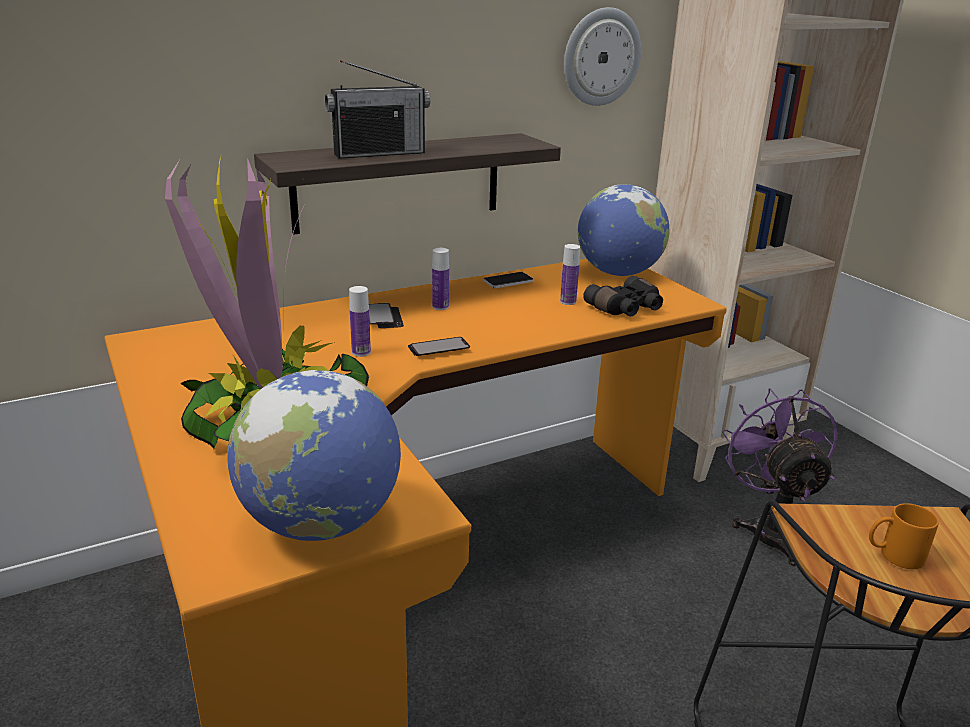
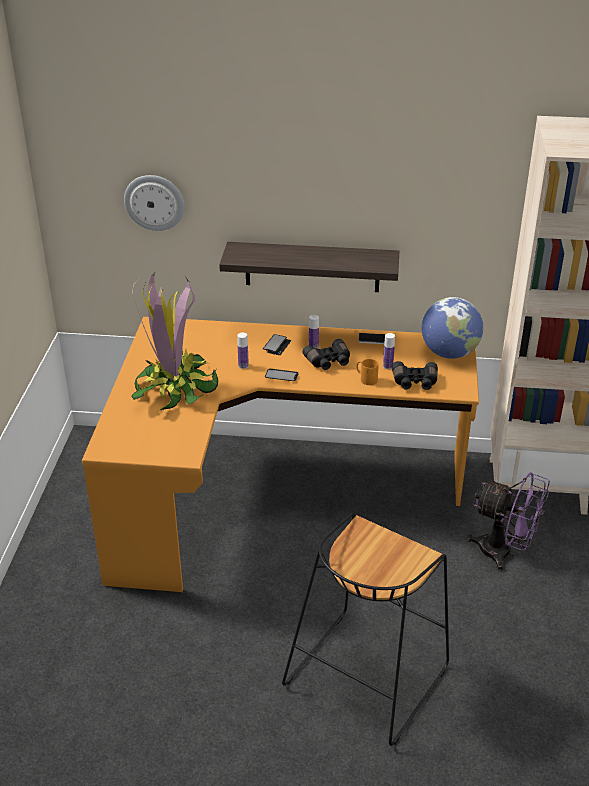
camera: 35 degrees right, 10 degrees up
(321, 523) = (148, 446): globe -> none
(379, 153) = (287, 257): radio -> none
(484, 316) = (329, 362): none -> black binoculars
(601, 57) = (463, 211): wall clock -> wall clock (154, 202)
(770, 528) = (504, 552): purple fan -> purple fan turned 90 degrees clockwise
(893, 555) = (376, 557): orange mug -> orange mug (365, 379)

